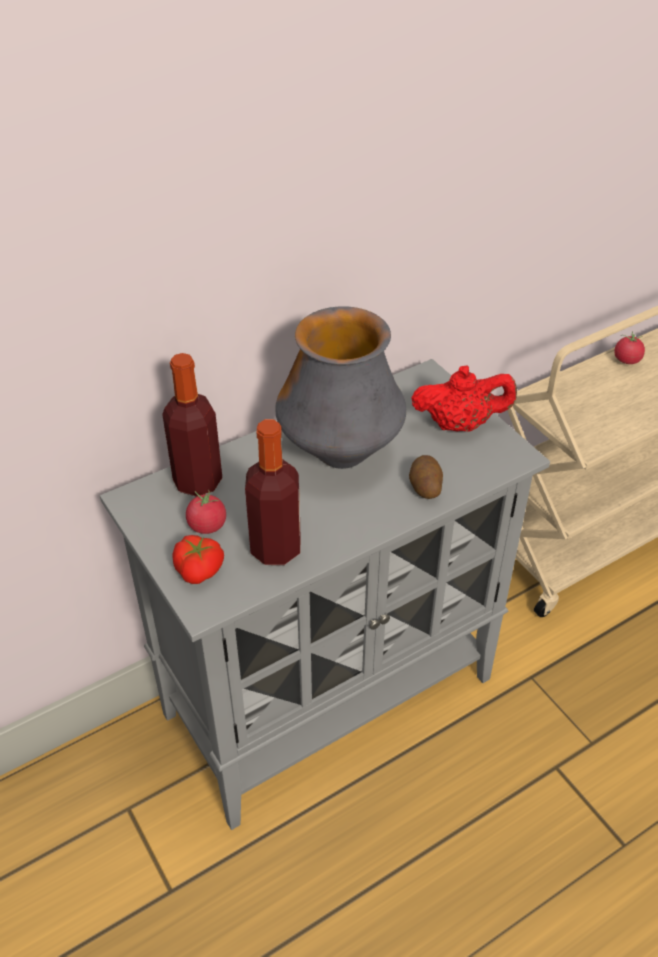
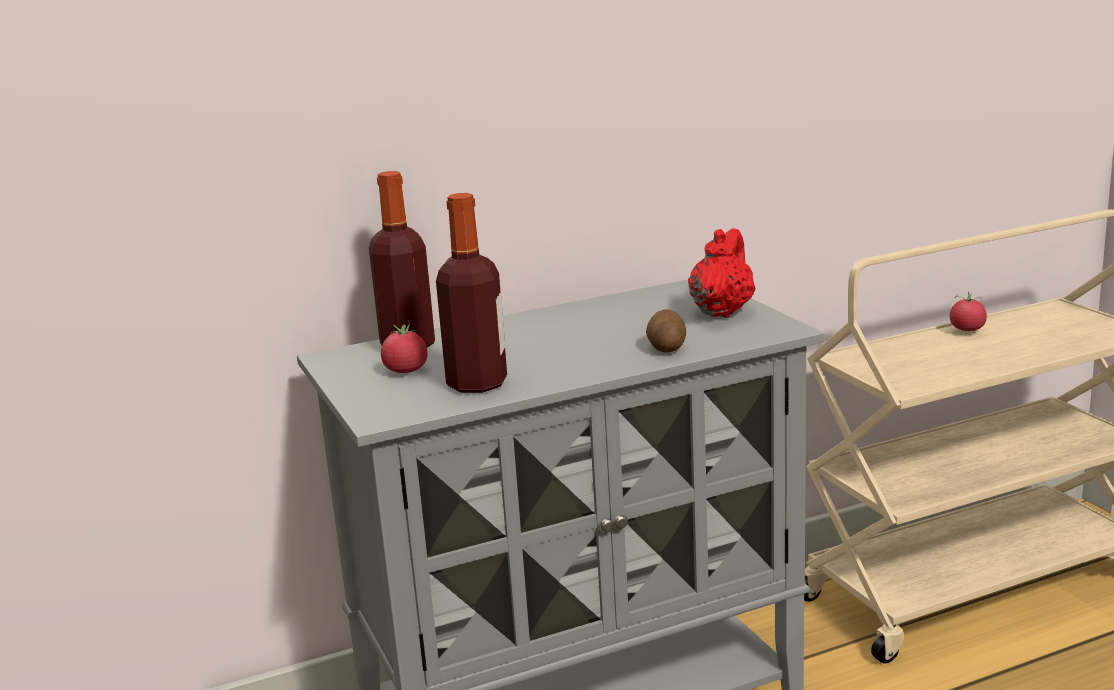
camera: 10 degrees right, 25 degrees down
(200, 569) = (385, 396): tomato -> none
(340, 454) = (575, 330): vase -> none
(460, 424) = (722, 311): red teapot -> red teapot turned 75 degrees counterclockwise

